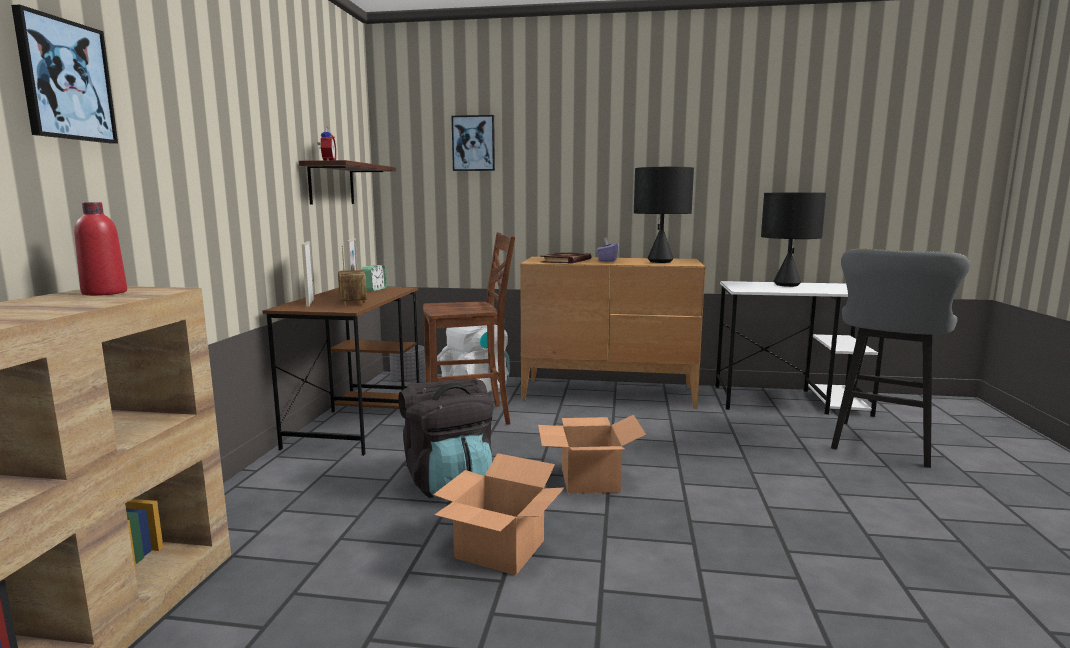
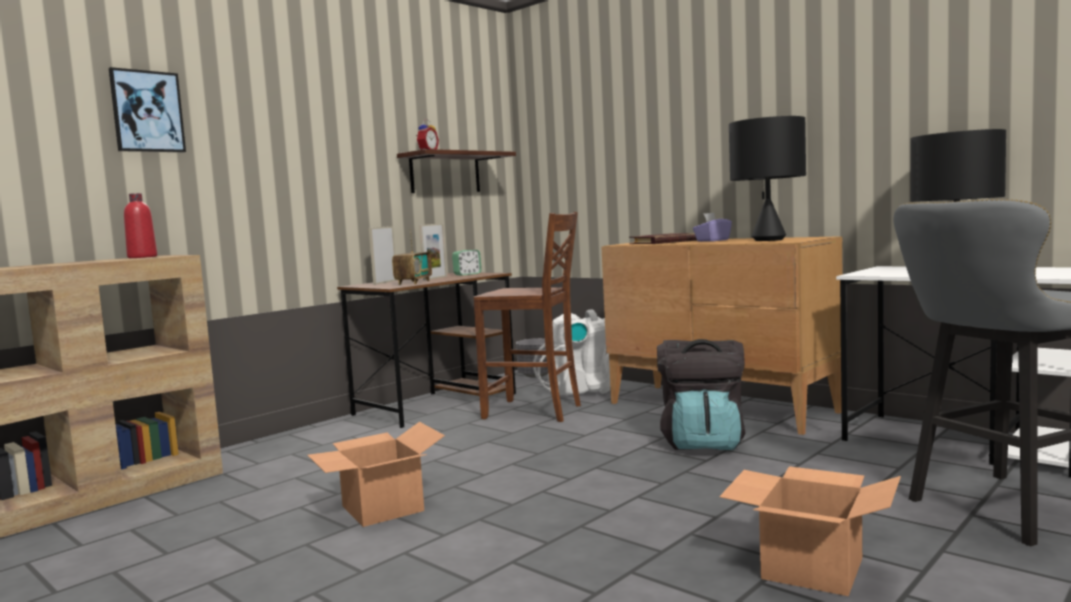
camera: 35 degrees right, 5 degrees down
(449, 482) = (429, 456): black backpack -> black backpack (703, 442)
(473, 143) = (597, 118): picture -> none
(590, 481) = (549, 477): cardboard box -> cardboard box (813, 569)

